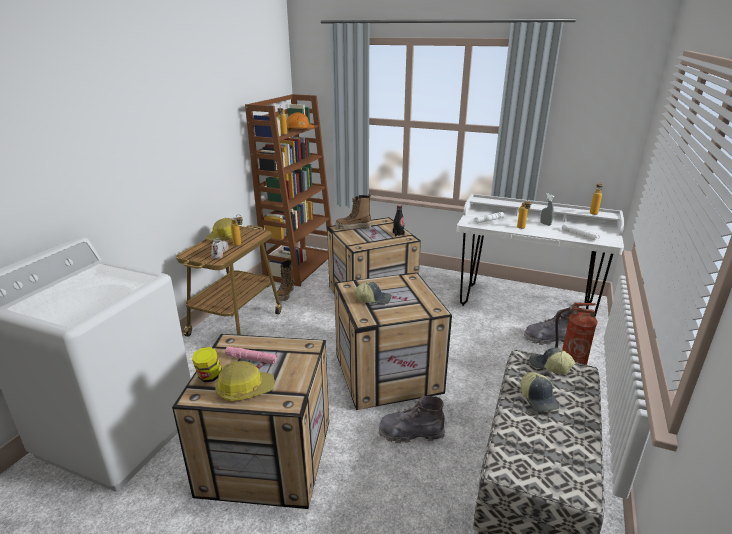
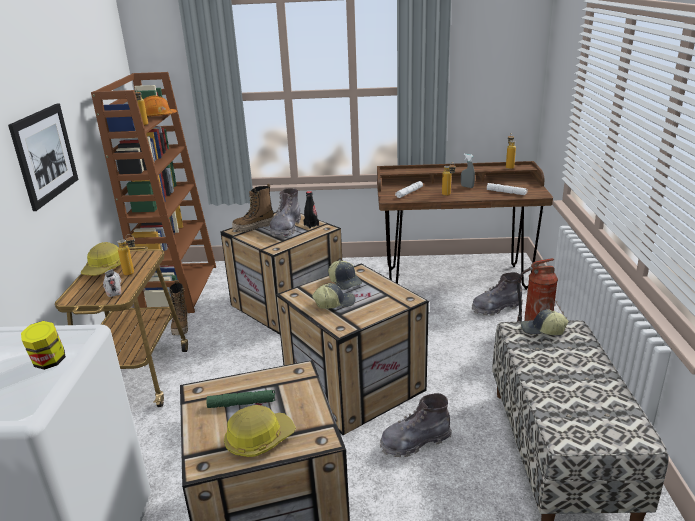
camera: 20 degrees left, 0 degrees up
(193, 146) = (45, 155): none -> picture
(209, 377) = (204, 438): jar -> jar (49, 362)
(252, 359) = (242, 403): pink flashlight -> green flashlight
(377, 233) = (286, 228): none -> grey boot
(525, 305) = (455, 278): white desk -> brown desk
(538, 399) = (552, 364): cap -> cap (345, 281)

